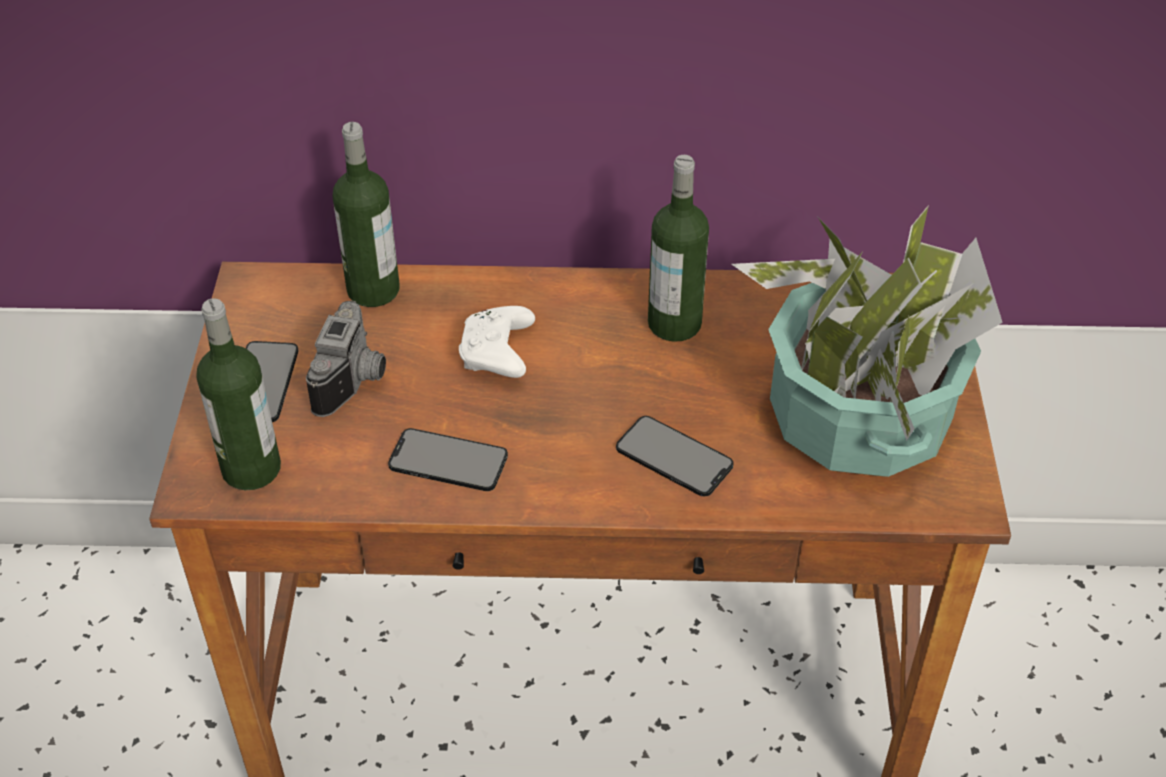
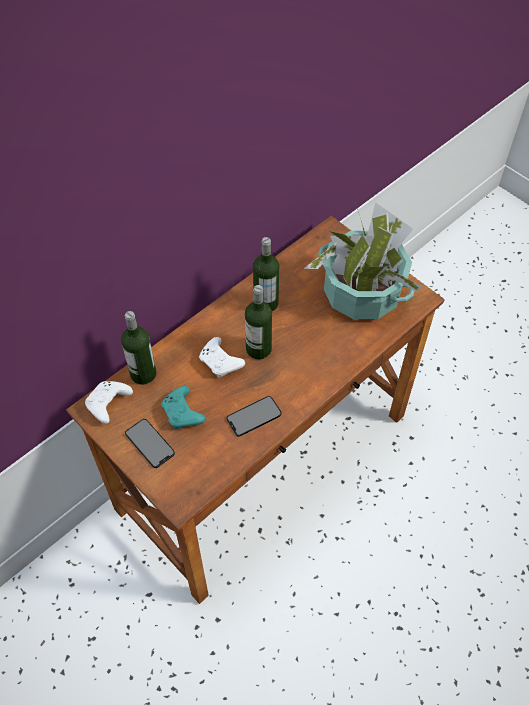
camera: 45 degrees left, 10 degrees up
(251, 469) = (190, 478): bottle -> bottle (258, 349)
(277, 294) = (108, 405): none -> white game controller
(356, 379) = (183, 413): camera -> turquoise game controller
(674, 456) = (323, 353): phone -> none

